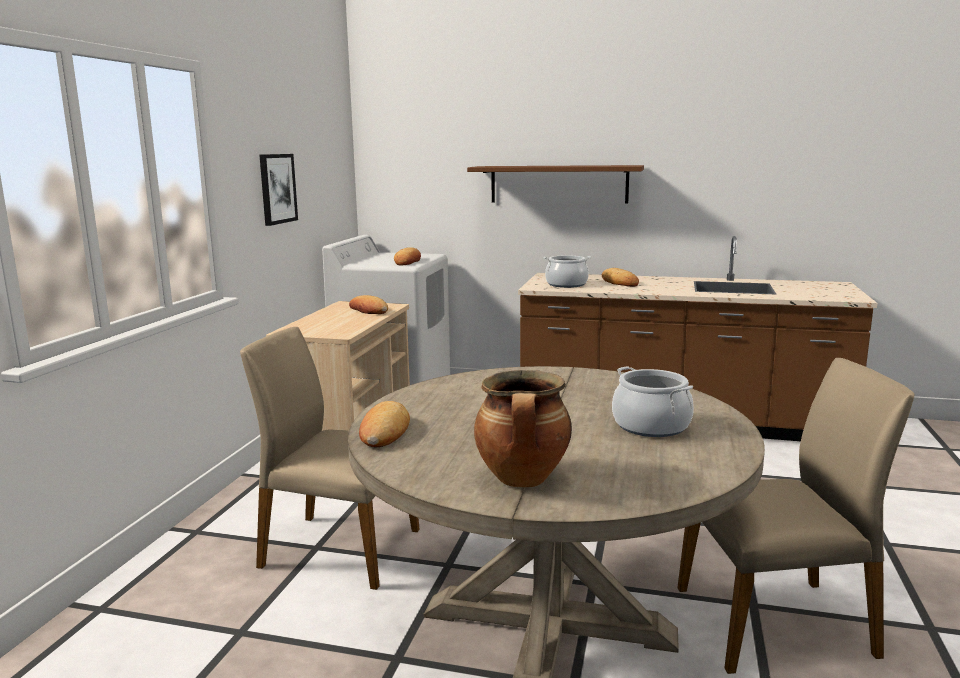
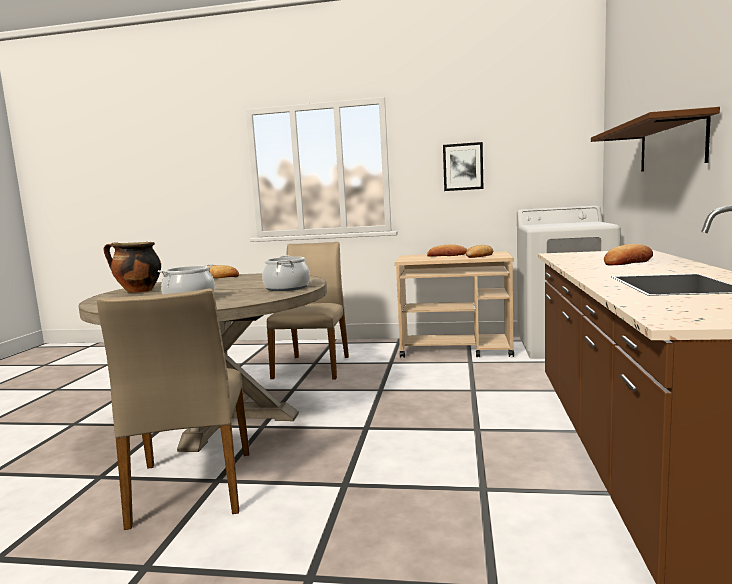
camera: 85 degrees right, 5 degrees down
(408, 261) = (554, 226): bread -> bread (446, 255)
(566, 284) = (586, 256): cooking pot -> cooking pot (287, 288)

